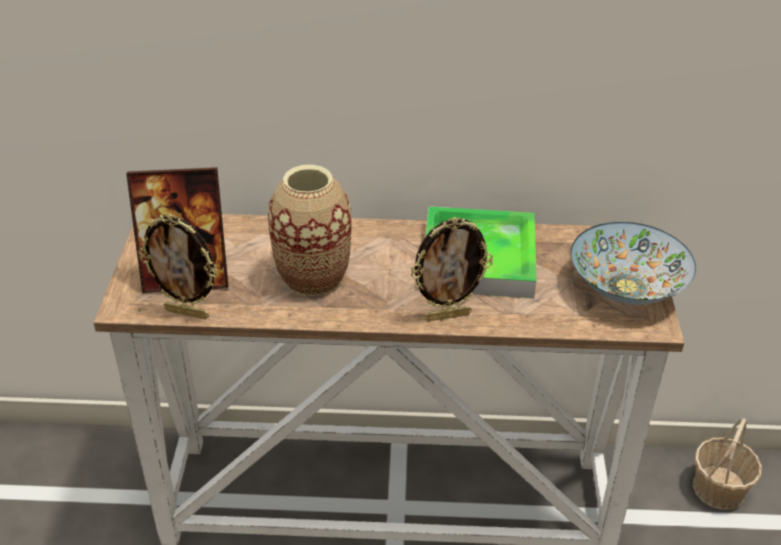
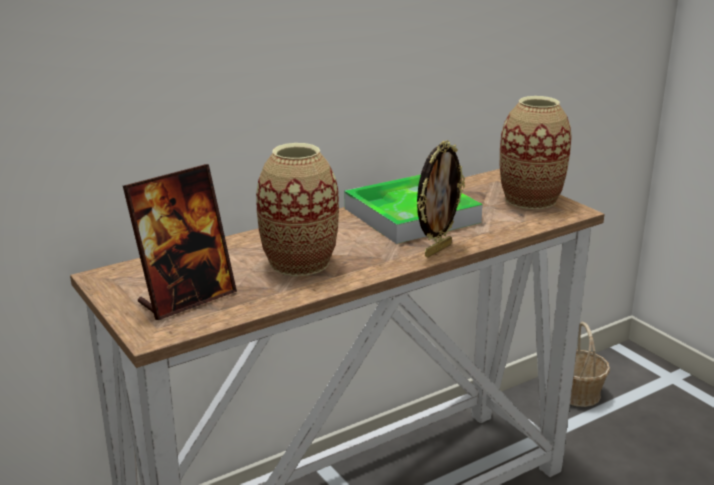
camera: 35 degrees left, 15 degrees down
(187, 312) = (221, 318): picture frame -> none
(626, 288) = (530, 199): bowl -> vase

